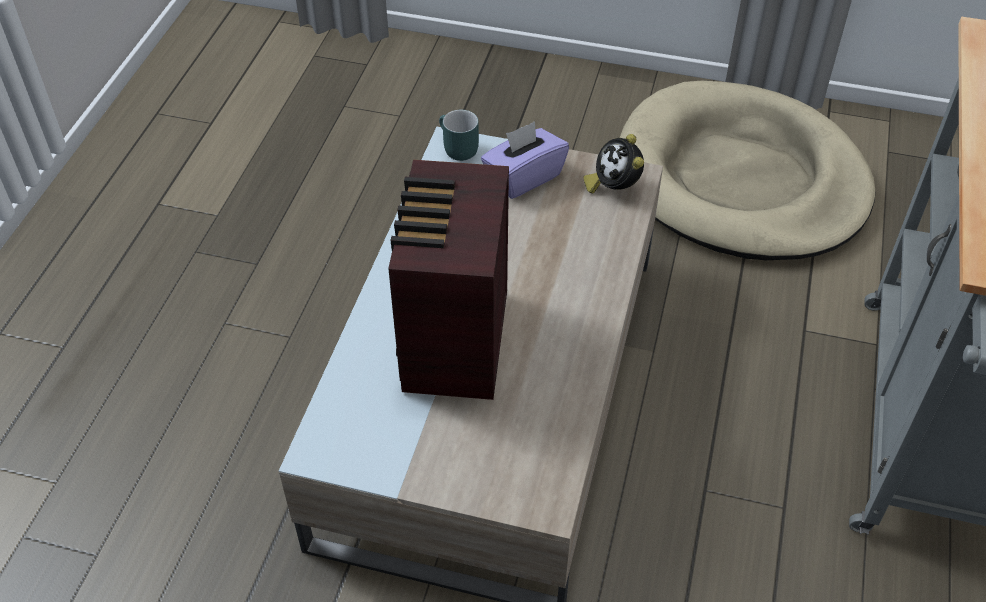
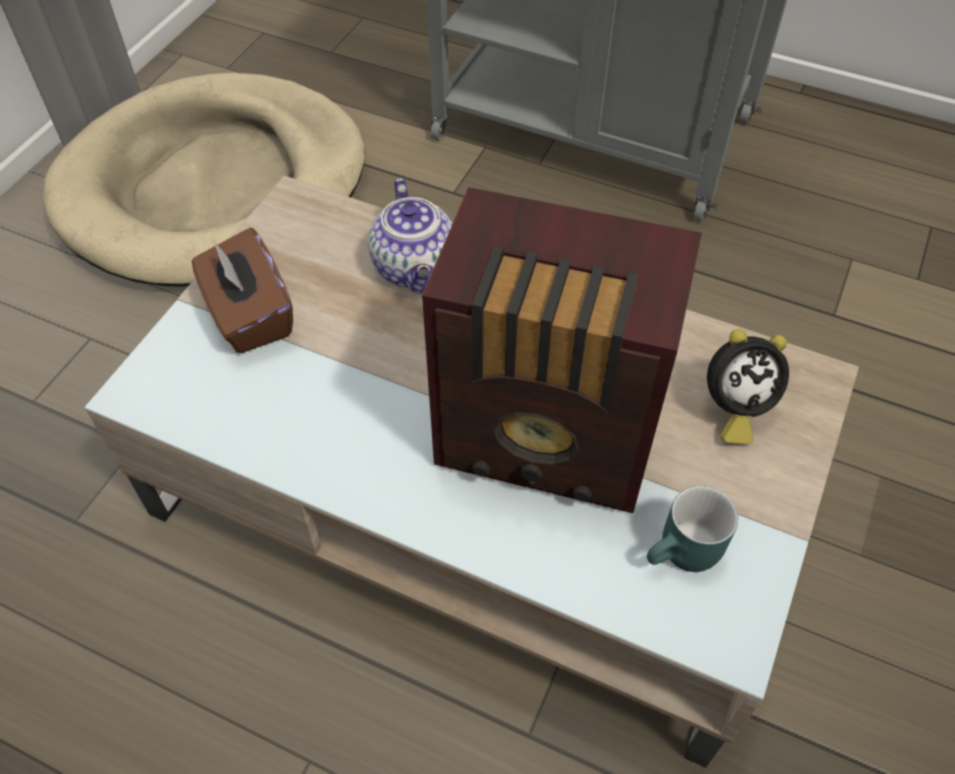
camera: 80 degrees left, 5 degrees up
(455, 149) = (151, 388): turquoise mug -> turquoise mug (685, 556)
(523, 177) = (249, 315): purple tissue box -> brown tissue box
(591, 251) = (416, 269): none -> teapot
(614, 187) = (307, 226): alarm clock -> alarm clock (733, 409)

